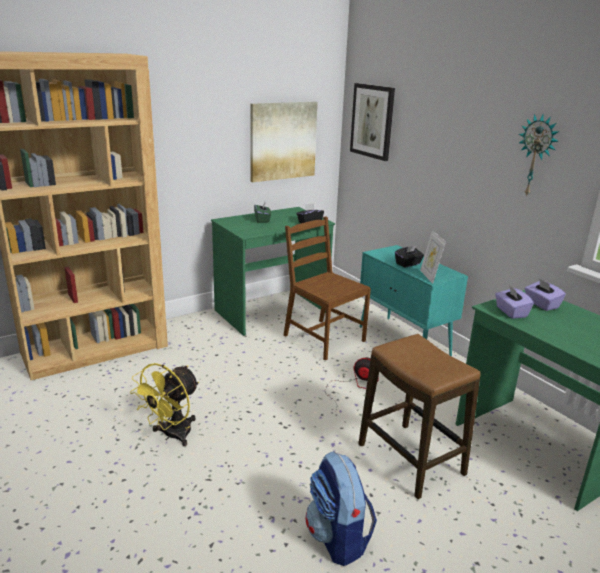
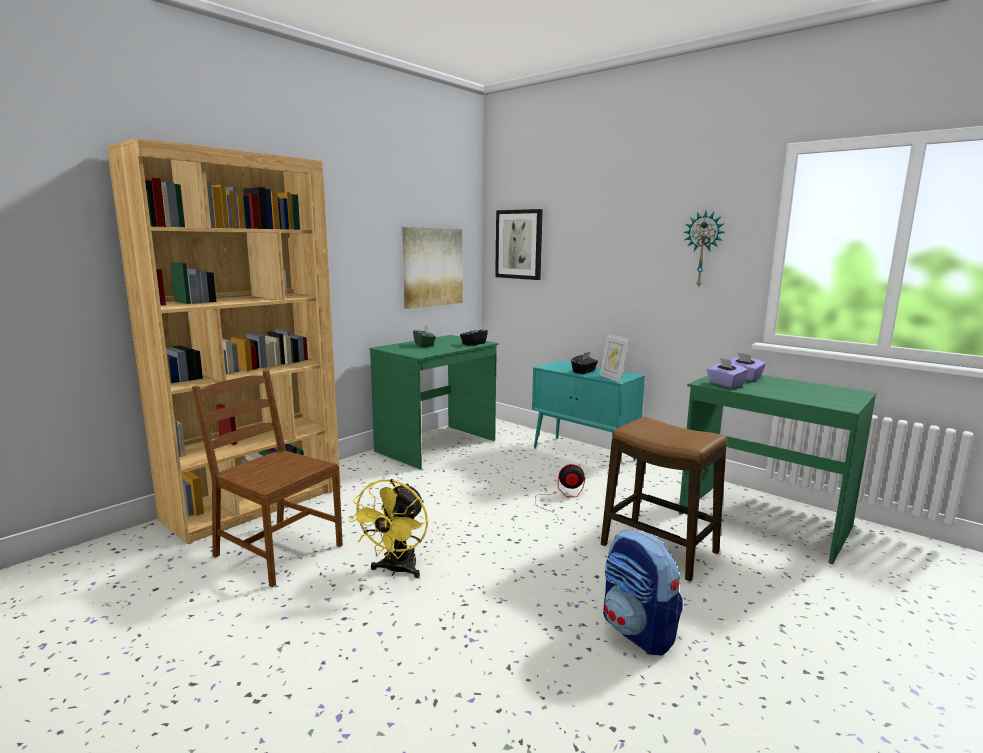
camera: 15 degrees left, 10 degrees down
(323, 338) = (504, 461): brown chair -> brown chair (276, 551)

